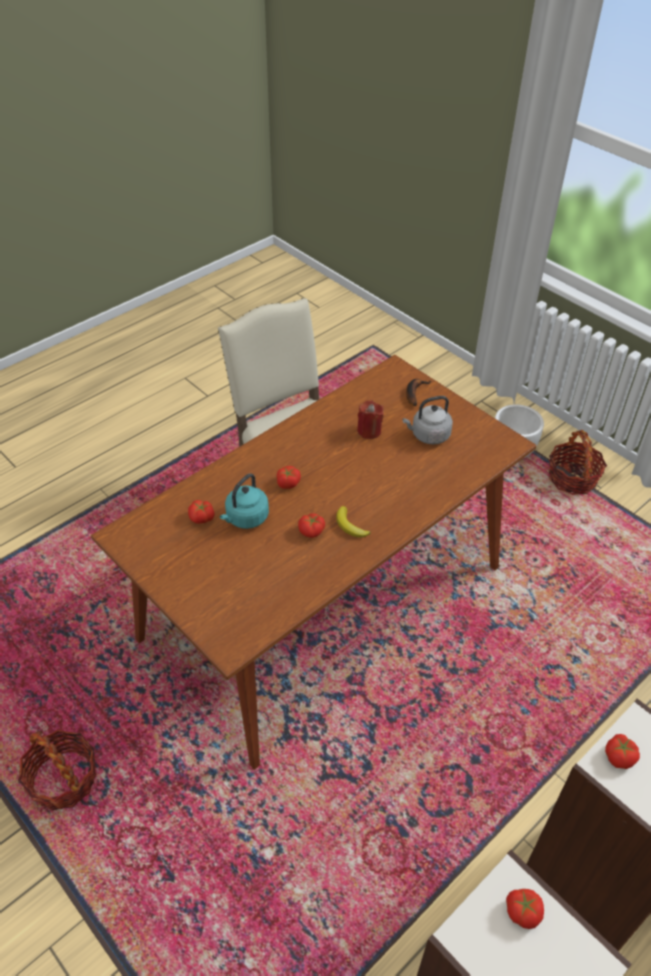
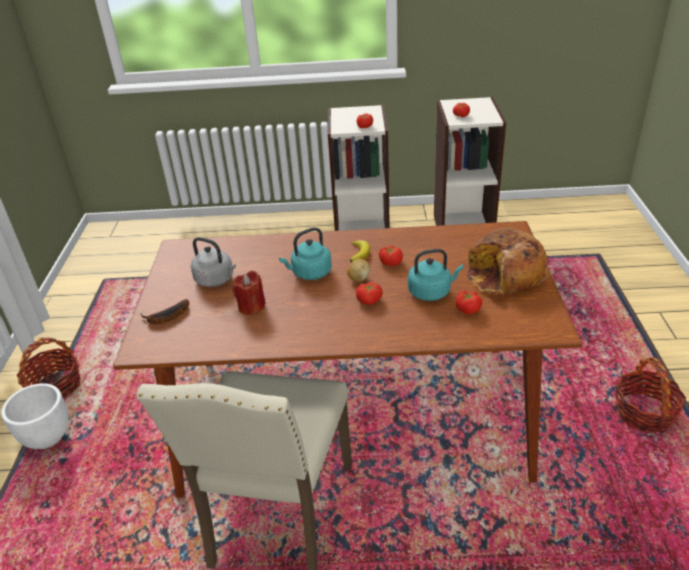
camera: 135 degrees left, 10 degrees down
(196, 574) = (504, 275): none -> bread
(319, 498) = (359, 278): none -> potato
(365, 481) = (309, 273): none -> turquoise kettle

